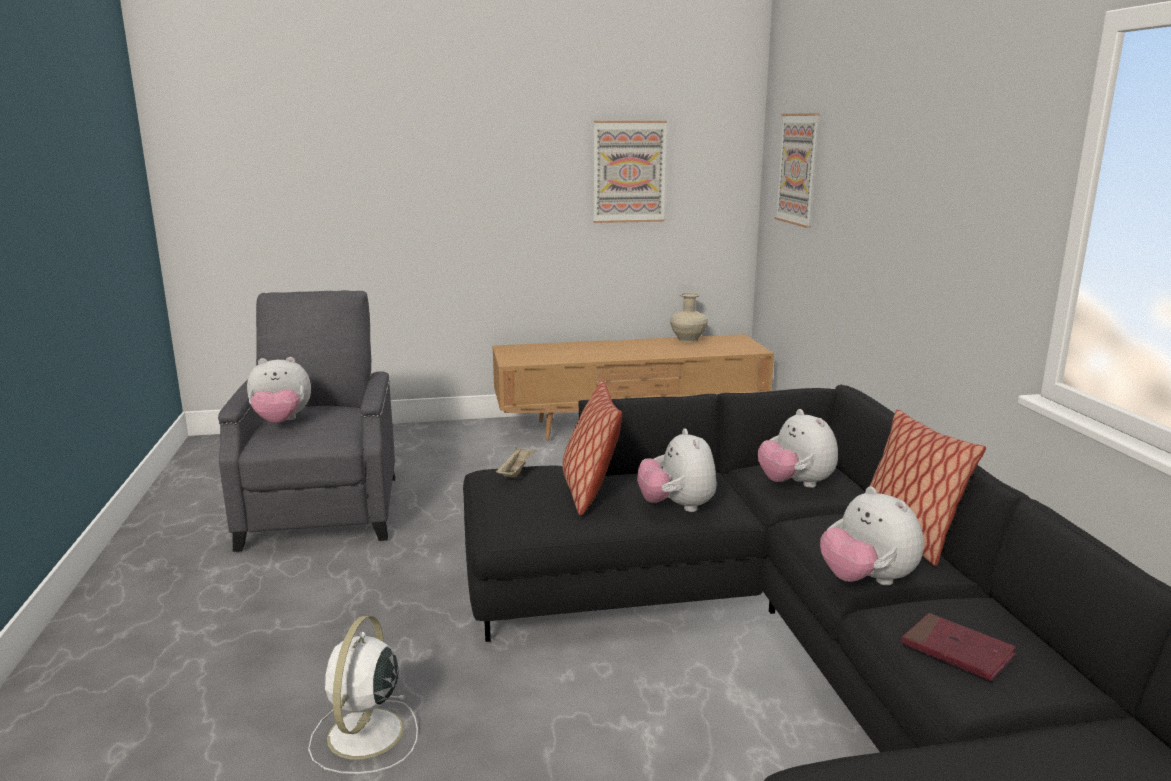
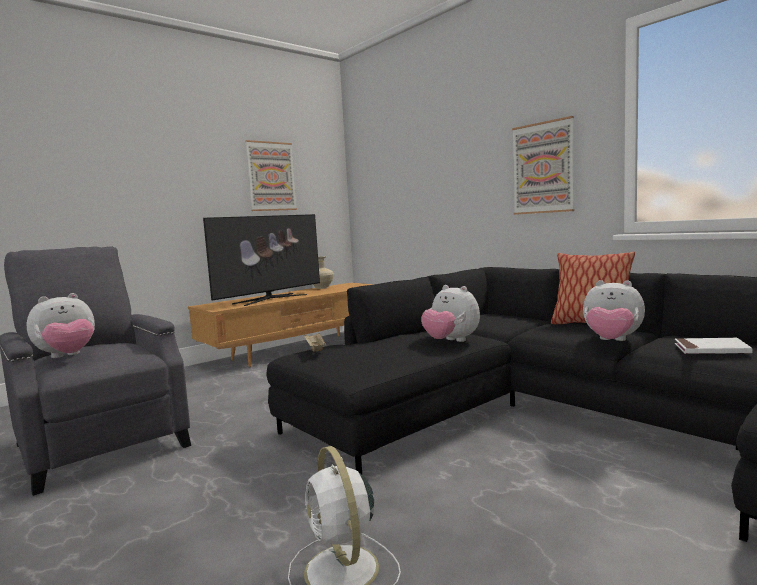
camera: 30 degrees left, 10 degrees down
(589, 492) = (386, 346): pillow -> none
(590, 354) = (270, 299): none -> television
(795, 484) = (497, 320): plush toy -> none
(797, 169) = (383, 167): picture -> picture (543, 168)
(957, 651) = (711, 349): red book -> white book

